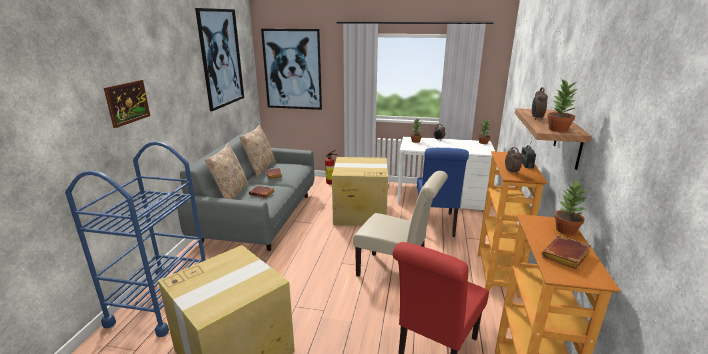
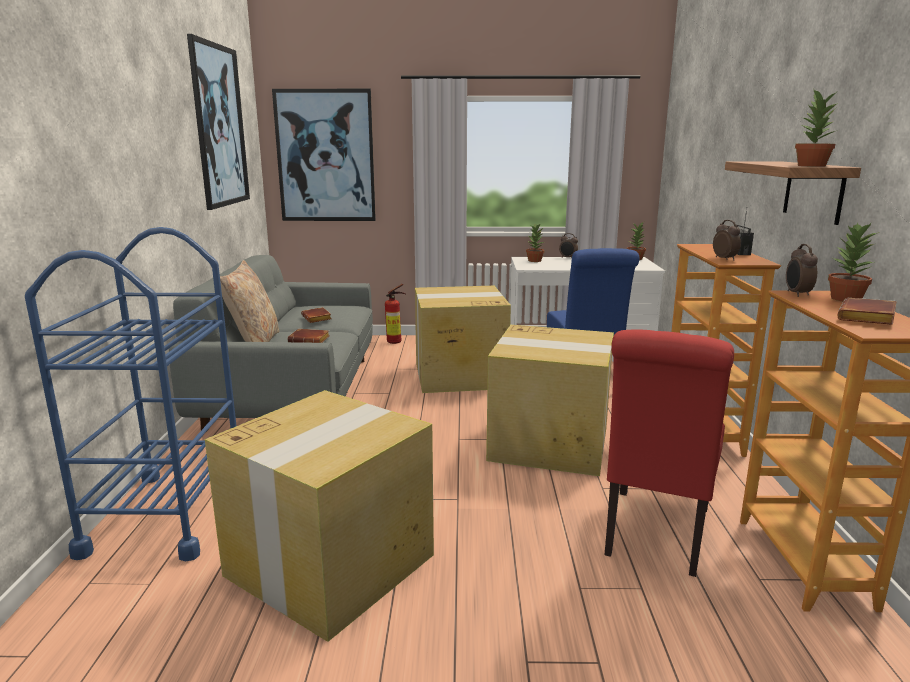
camera: 10 degrees left, 5 degrees down
(127, 102) = (103, 165): picture -> none
(260, 168) = (286, 312): beige pillow -> none
(396, 273) = (551, 443): beige chair -> cardboard box
(536, 118) = (768, 163): alarm clock -> alarm clock (797, 294)

